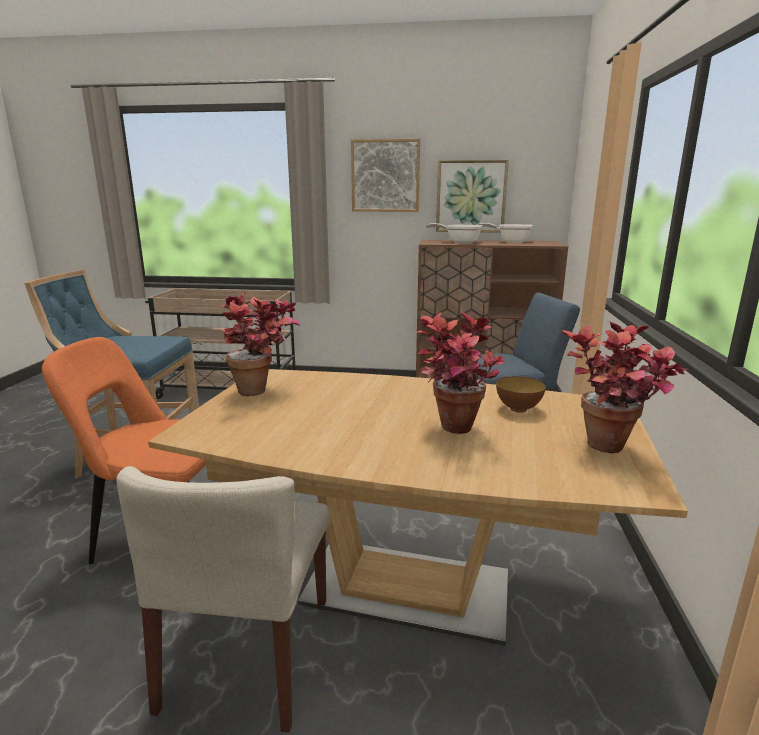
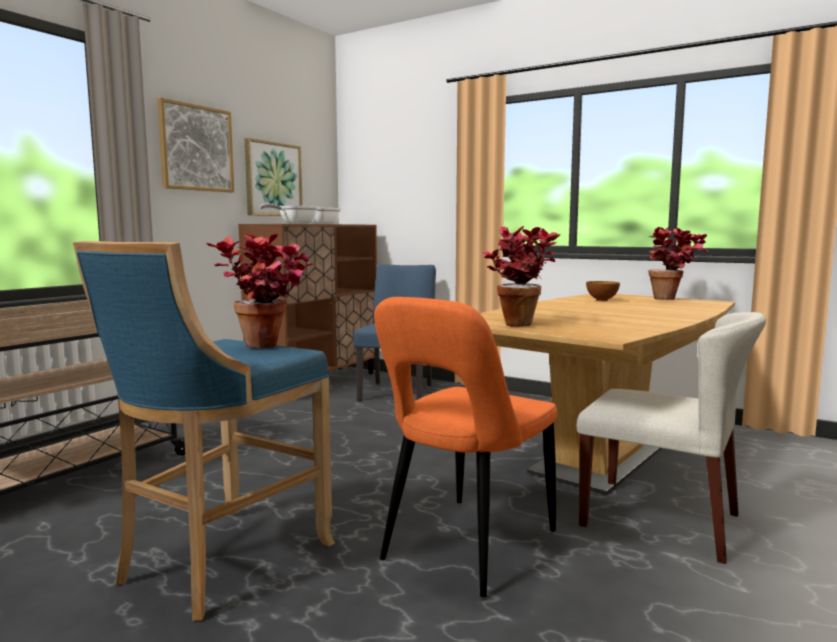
camera: 65 degrees left, 10 degrees down
(453, 433) = (636, 308): potted plant -> potted plant (268, 348)

